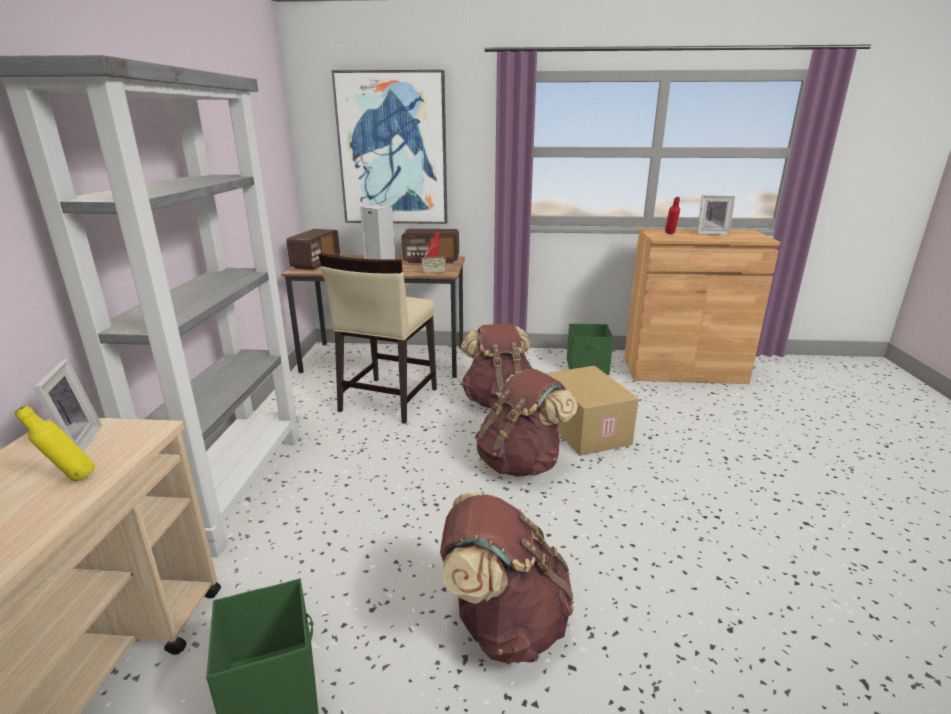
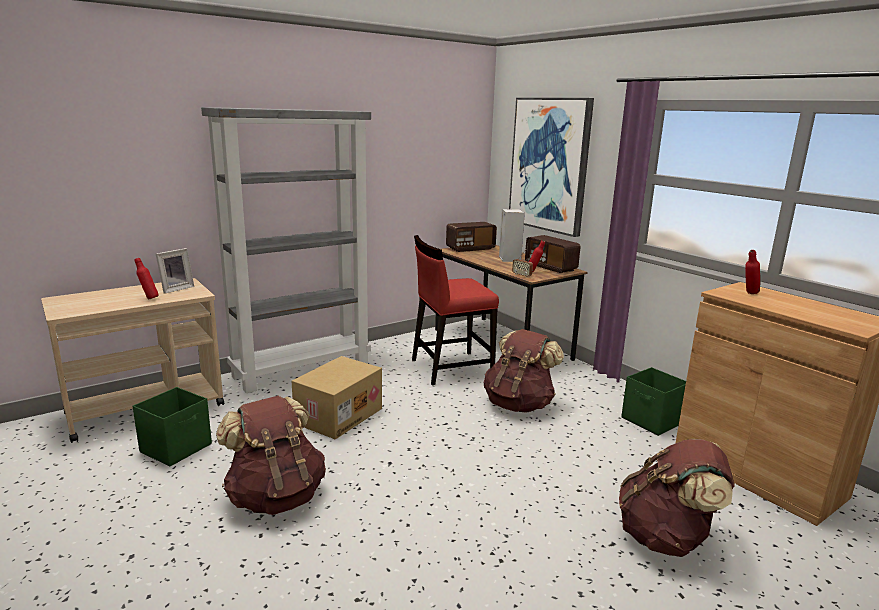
camera: 50 degrees right, 5 degrees down
(70, 481) = (148, 298): yellow bottle -> red bottle
(387, 400) = (450, 368): beige chair -> red chair
(521, 463) = (448, 443): brown backpack -> brown backpack (666, 538)
(584, 429) = (537, 454): cardboard box -> cardboard box (338, 415)
(712, 233) = (808, 307): picture frame -> none

